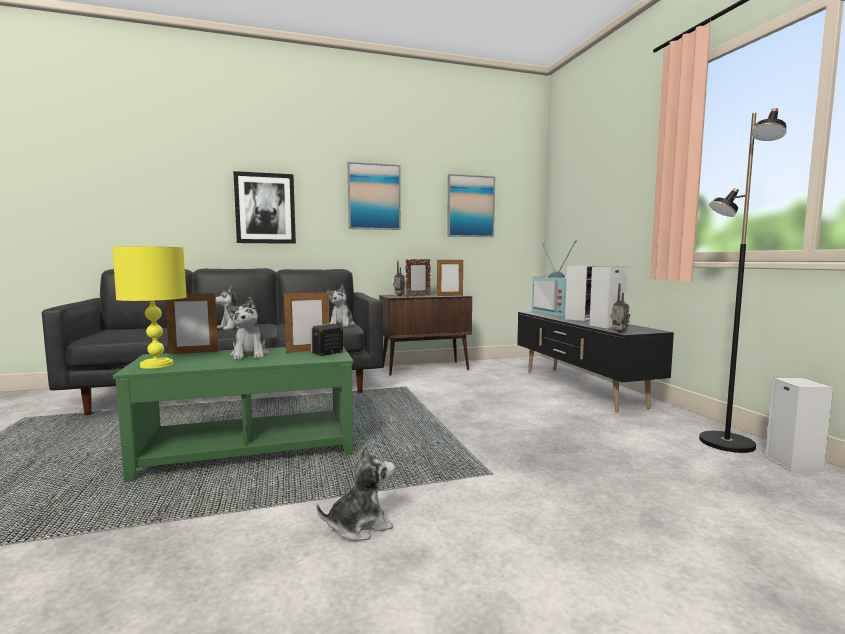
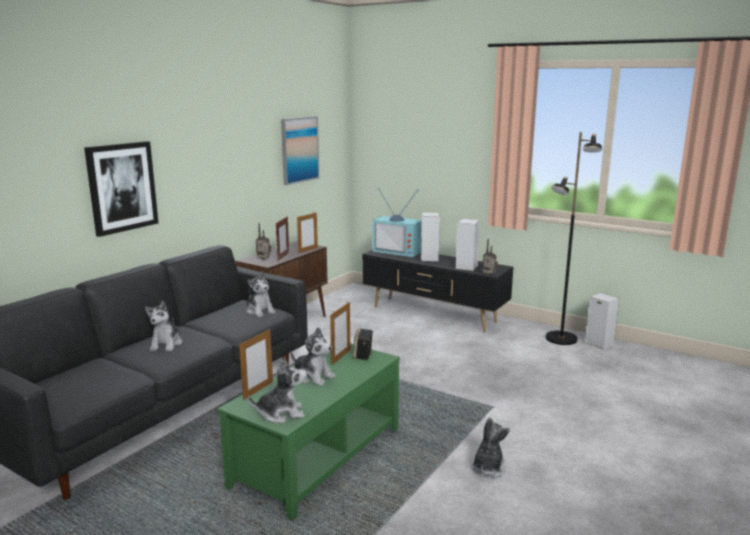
camera: 40 degrees left, 10 degrees up
(157, 365) = (281, 413): yellow table lamp -> plush toy
(374, 197) = (223, 154): picture -> none

